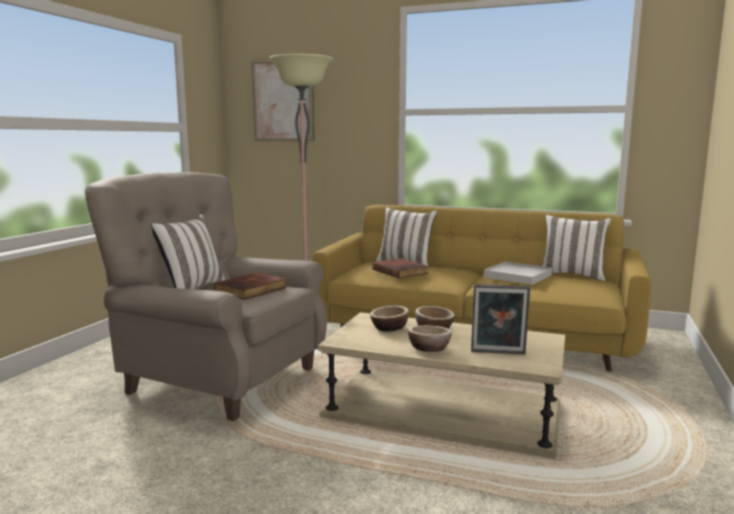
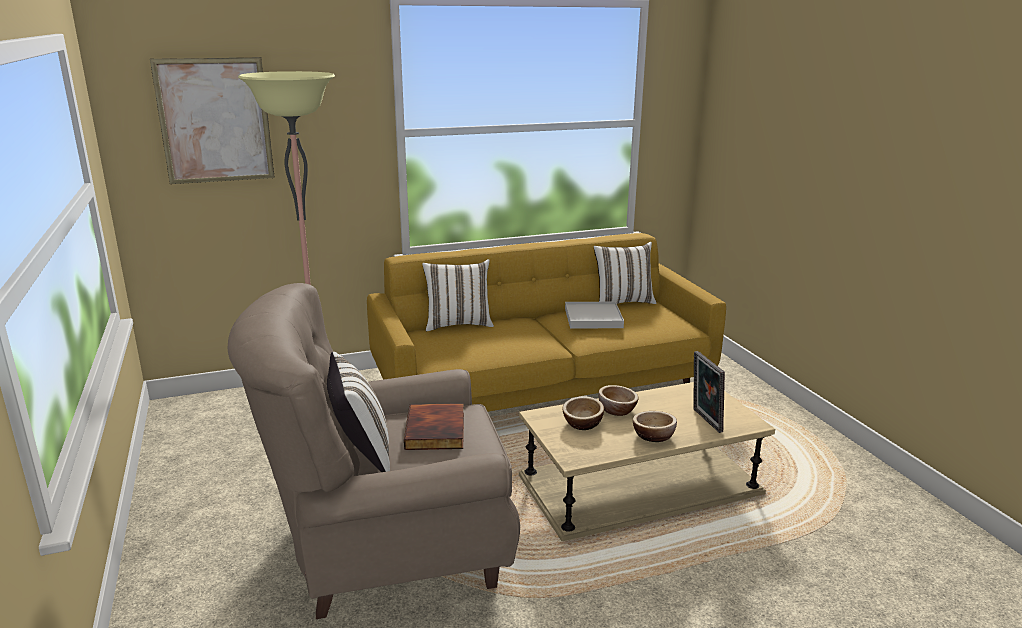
camera: 40 degrees left, 10 degrees up
(400, 271) = (484, 341): book -> none
(498, 353) = (704, 421): picture frame -> picture frame turned 105 degrees clockwise

